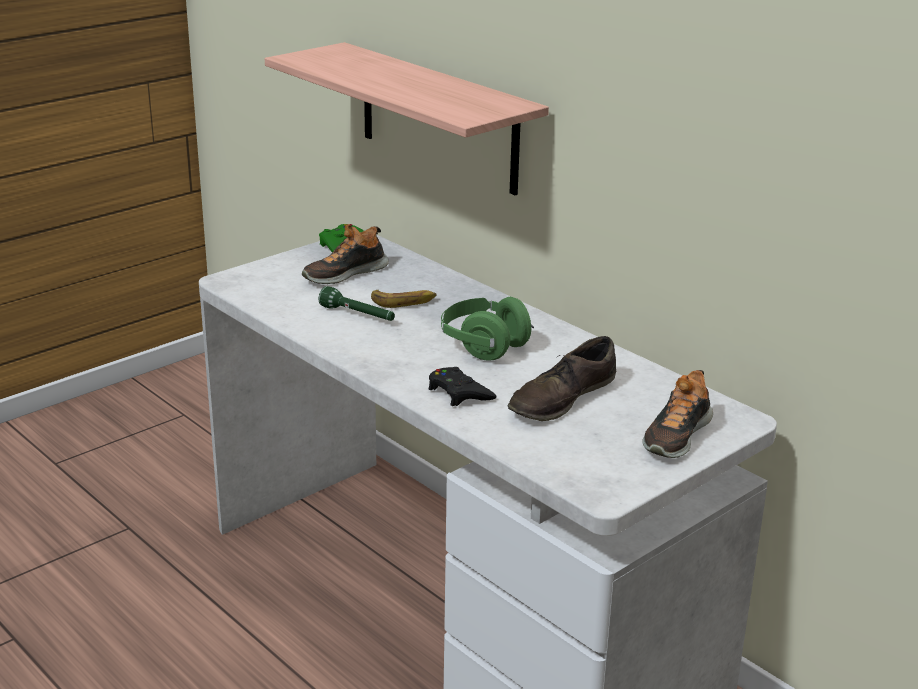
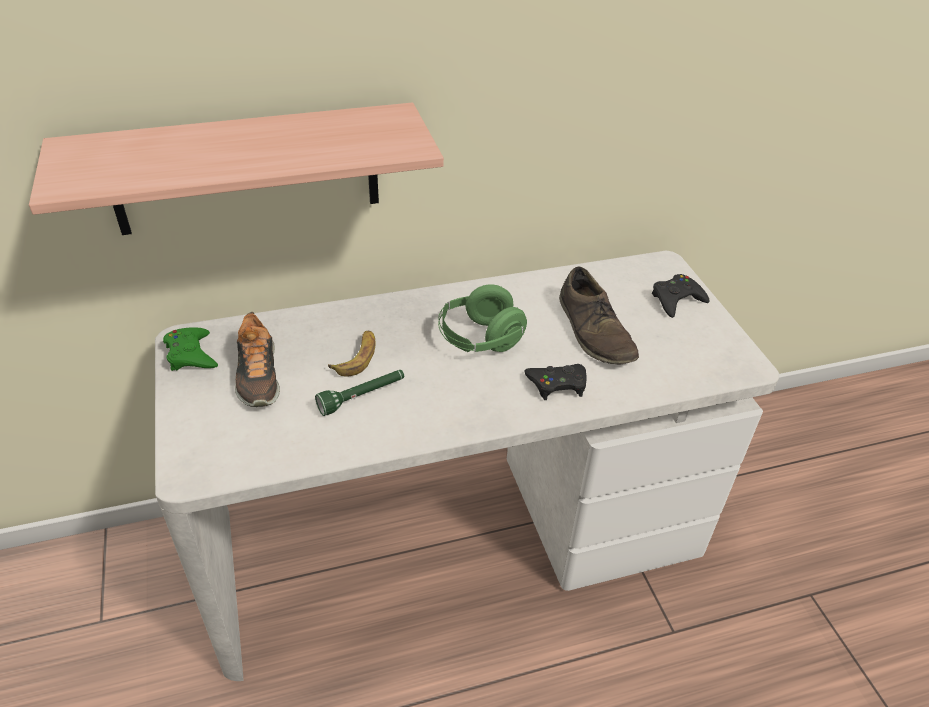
camera: 65 degrees left, 15 degrees up
(676, 435) = (676, 300): shoe -> black game controller

